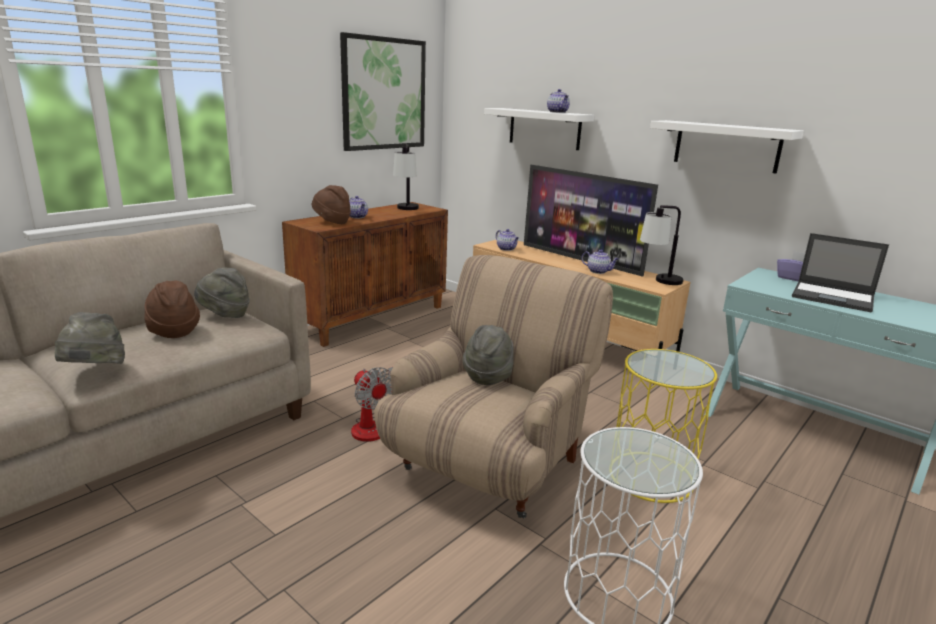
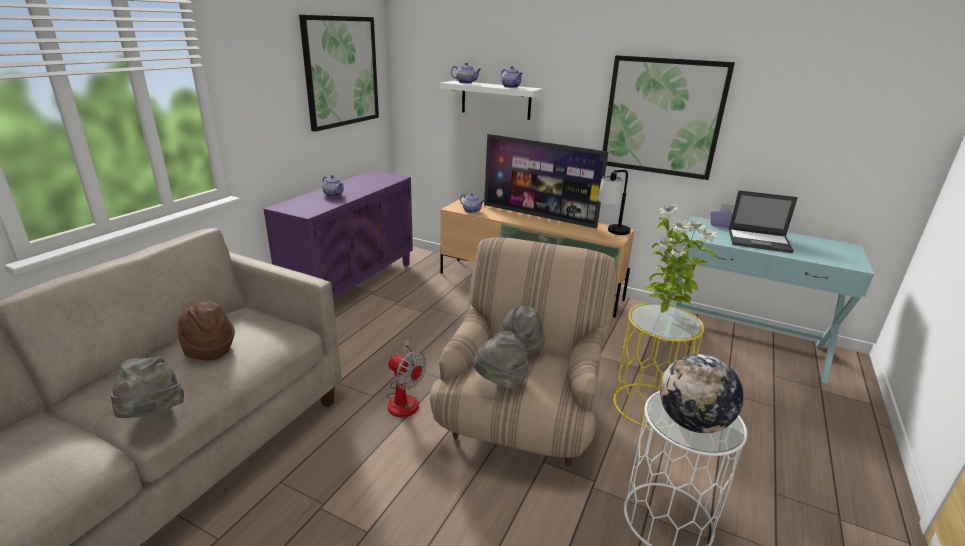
camera: 15 degrees left, 5 degrees up
(225, 315) = (250, 322): grey hat -> grey hat (500, 382)
(332, 222) = (314, 204): brown hat -> none
(372, 318) = (352, 285): brown cabinet -> purple cabinet
(406, 210) = (374, 181): table lamp -> none
(598, 271) = (560, 227): teapot -> teapot (466, 82)
(634, 461) = (692, 423): none -> globe
(675, 359) = (666, 312): none -> potted plant
(726, 146) = (662, 117): white shelf -> picture

